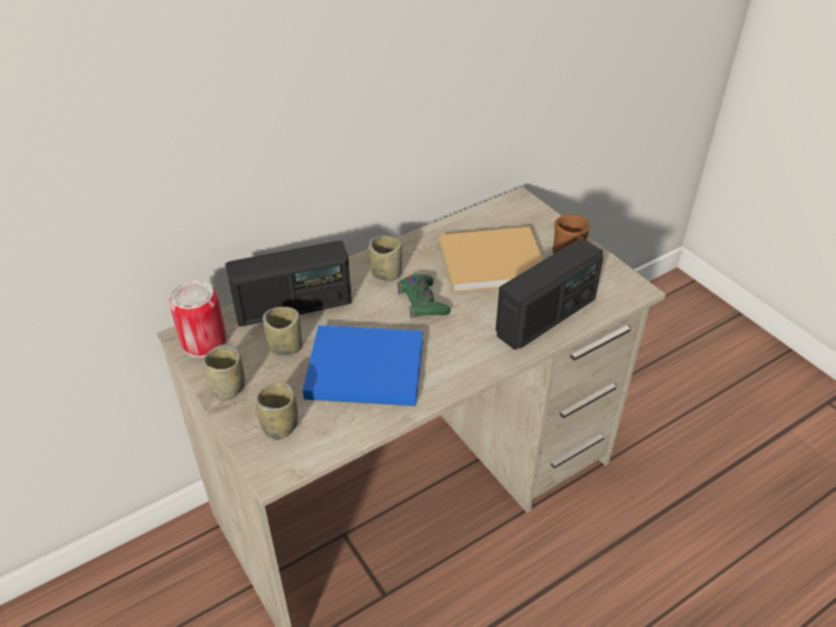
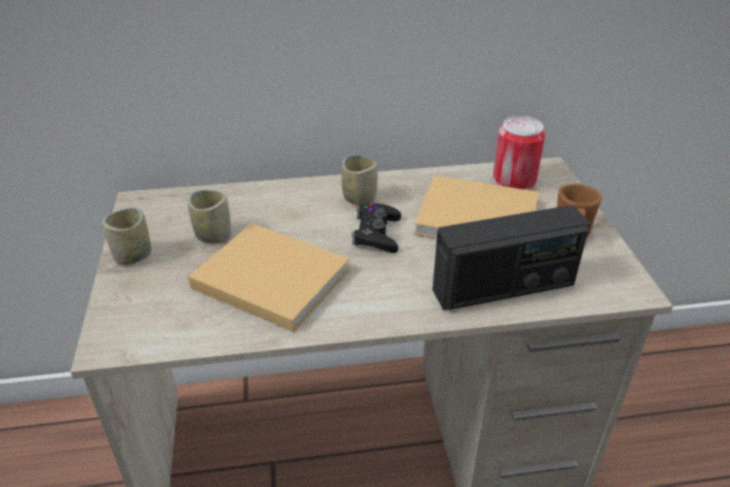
camera: 25 degrees right, 5 degrees down
(204, 342) = (148, 210): can -> can (514, 180)
(280, 426) = (148, 306): cup -> none
(293, 307) = (249, 204): radio -> none
(361, 368) = (267, 277): blue book -> beige book
(422, 302) = (376, 234): green game controller -> black game controller

